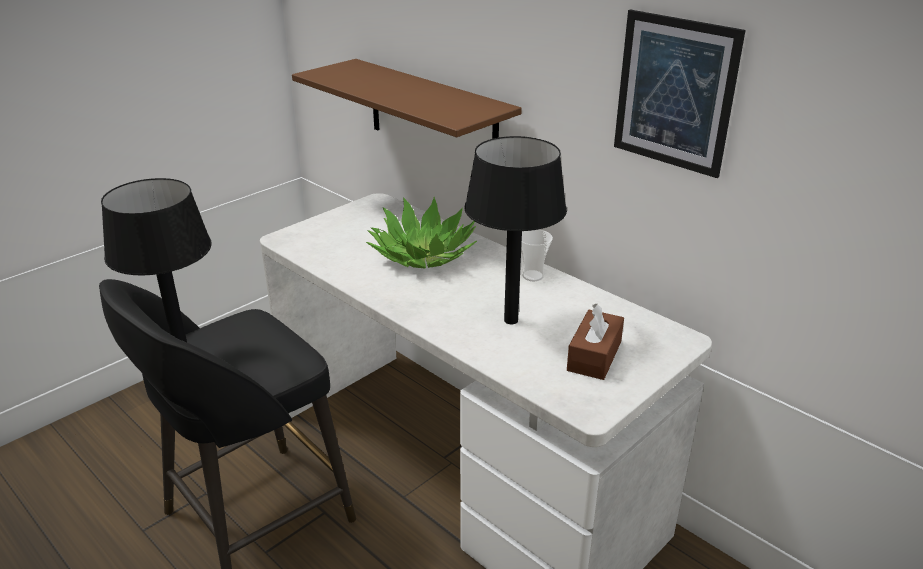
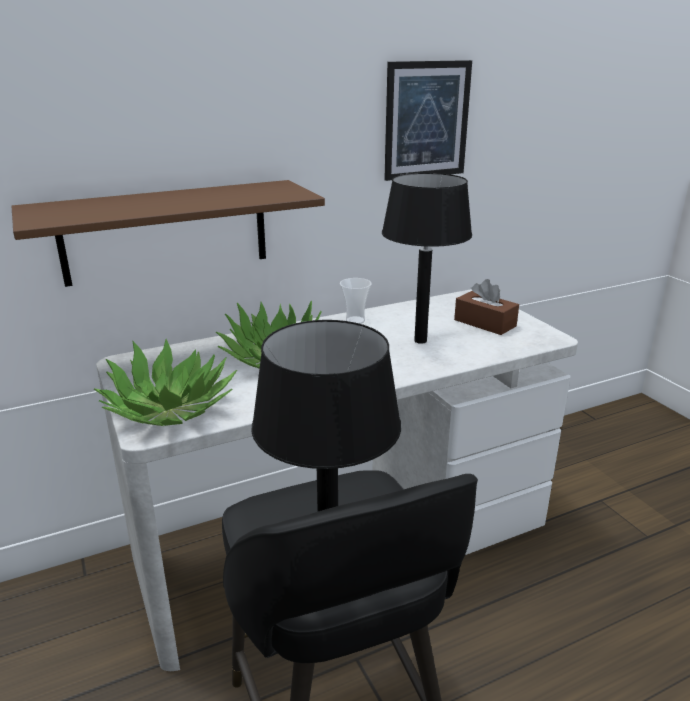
camera: 70 degrees left, 5 degrees down
(317, 236) = (170, 407): none -> potted plant

